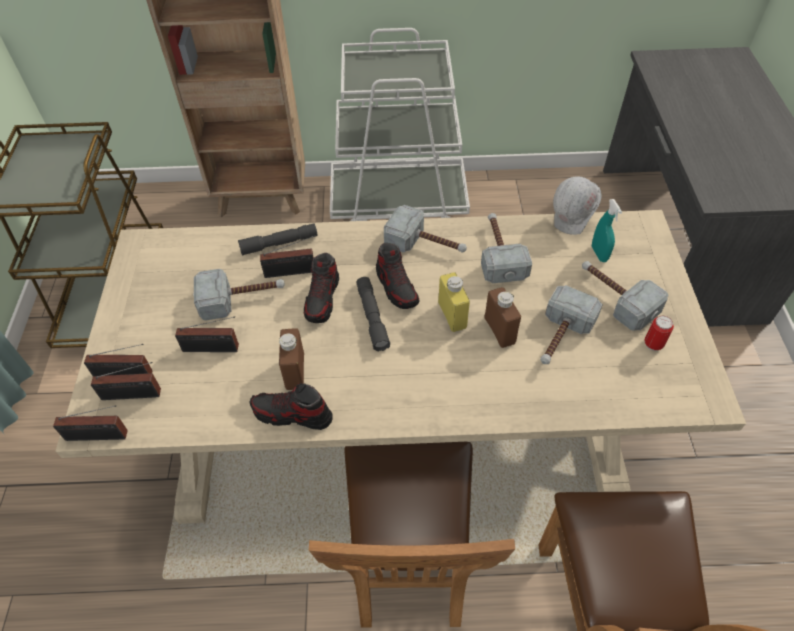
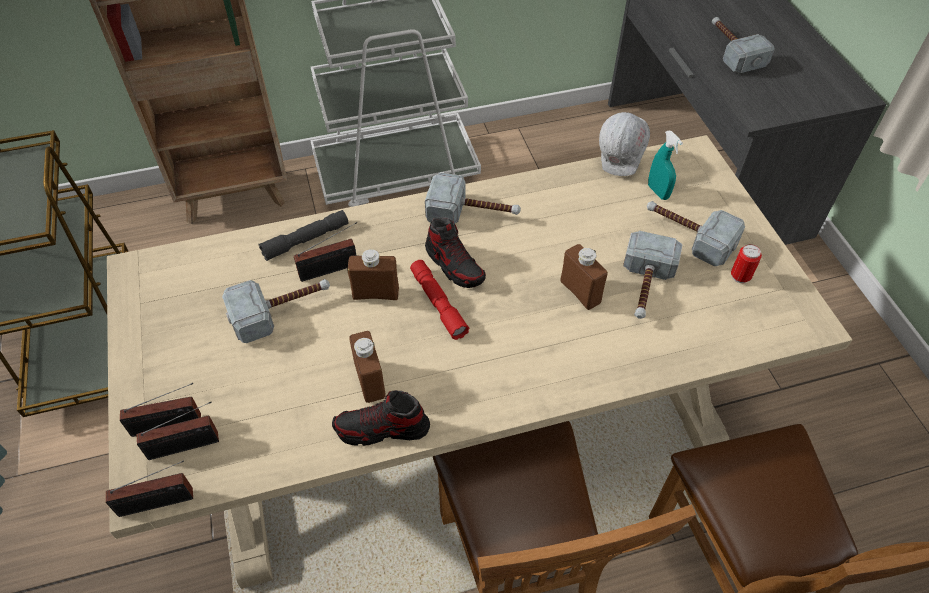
camera: 15 degrees left, 0 degrees up
(214, 349) = (266, 373): radio -> none
(322, 299) = (376, 293): shoe -> brown bottle
(372, 317) = (438, 303): grey flashlight -> red flashlight
(452, 315) = (525, 285): yellow bottle -> none
(499, 253) = (554, 209): hammer -> hammer (731, 50)

